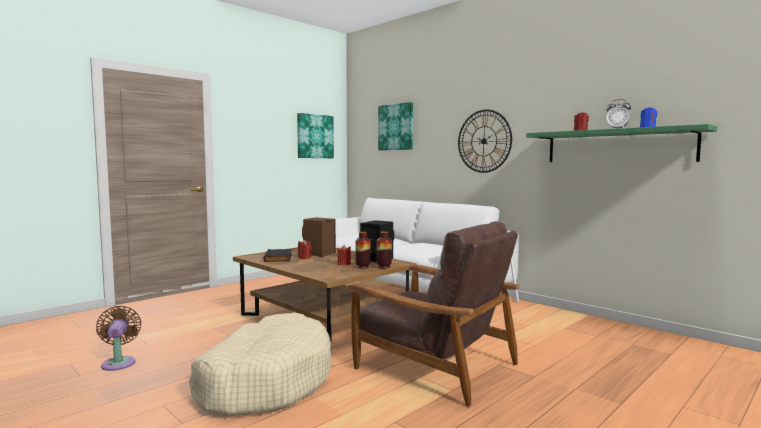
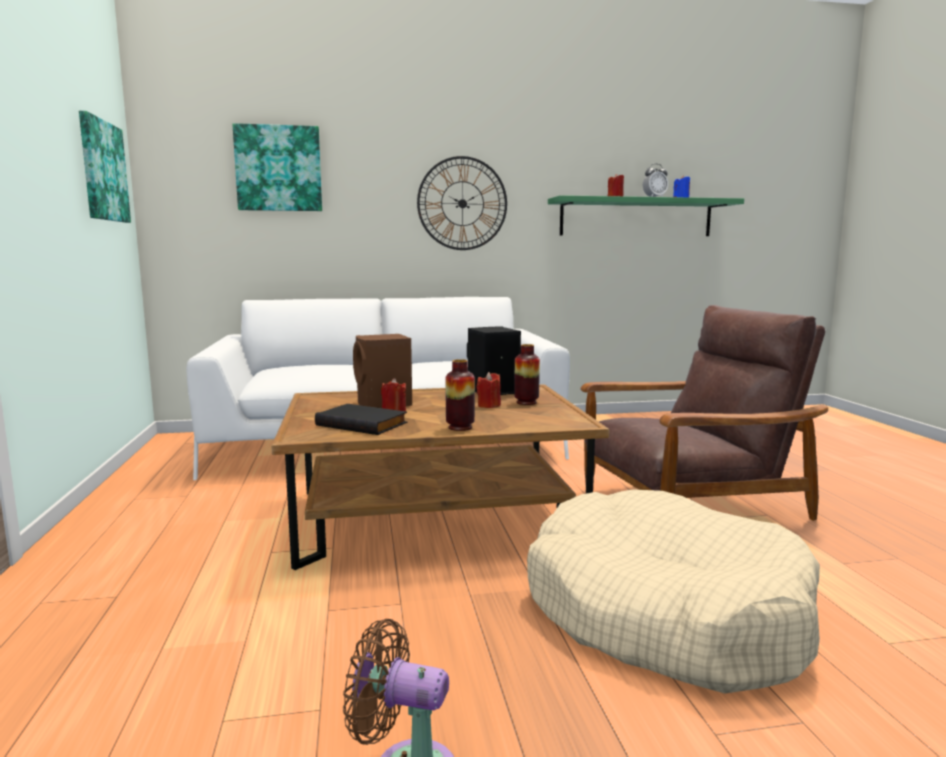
camera: 55 degrees left, 5 degrees up
(384, 267) = (546, 396): vase -> vase (460, 427)

